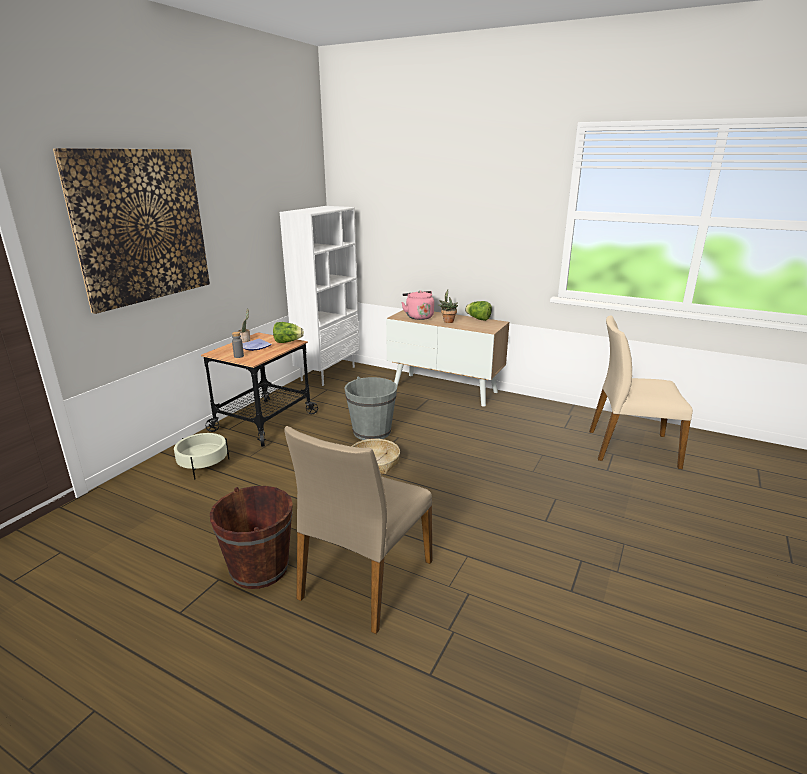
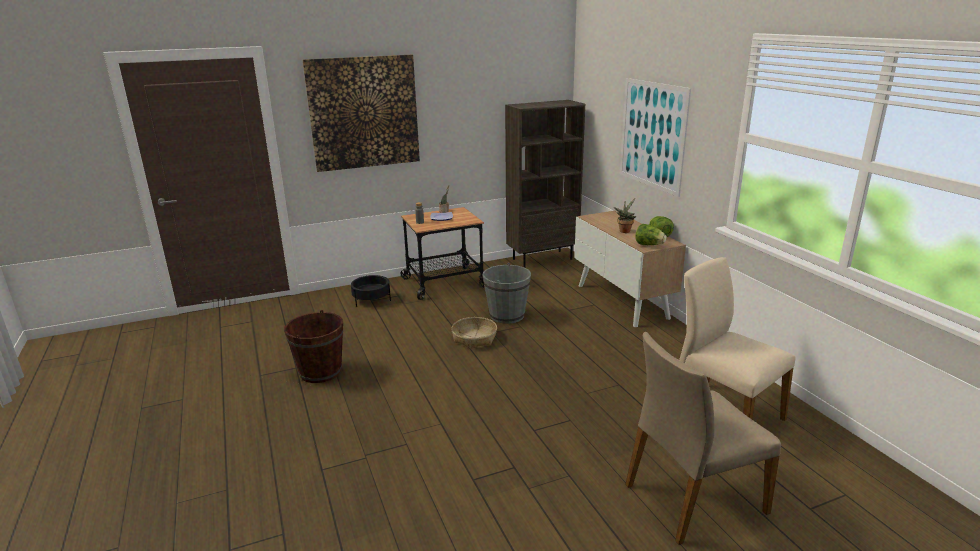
camera: 40 degrees right, 0 degrees up
(203, 465) = (371, 299): beige planter -> black planter
(287, 342) = (469, 219): lettuce -> lettuce (649, 245)
(328, 373) = (542, 259): white bookcase -> brown bookcase
(364, 579) = (362, 405): beige chair -> beige chair (692, 497)
(418, 316) = (606, 221): pink kettle -> none
(453, 227) = (652, 135): none -> picture

